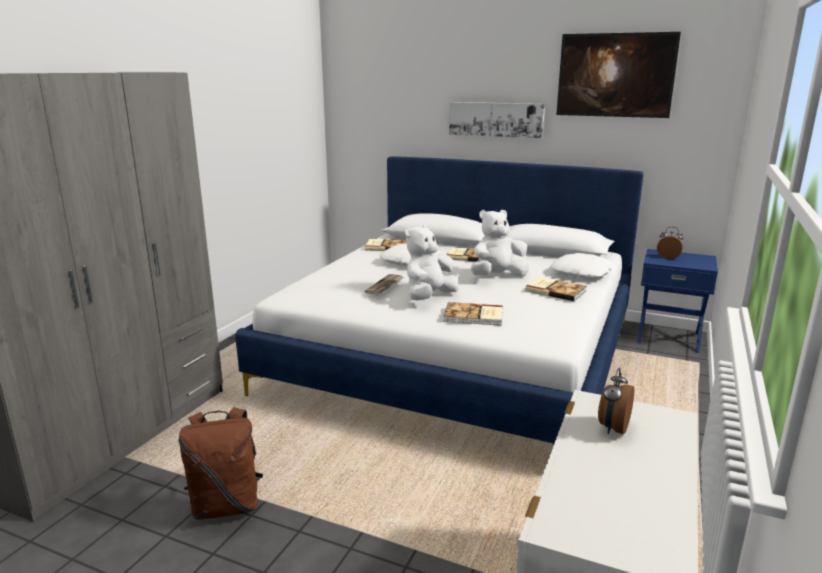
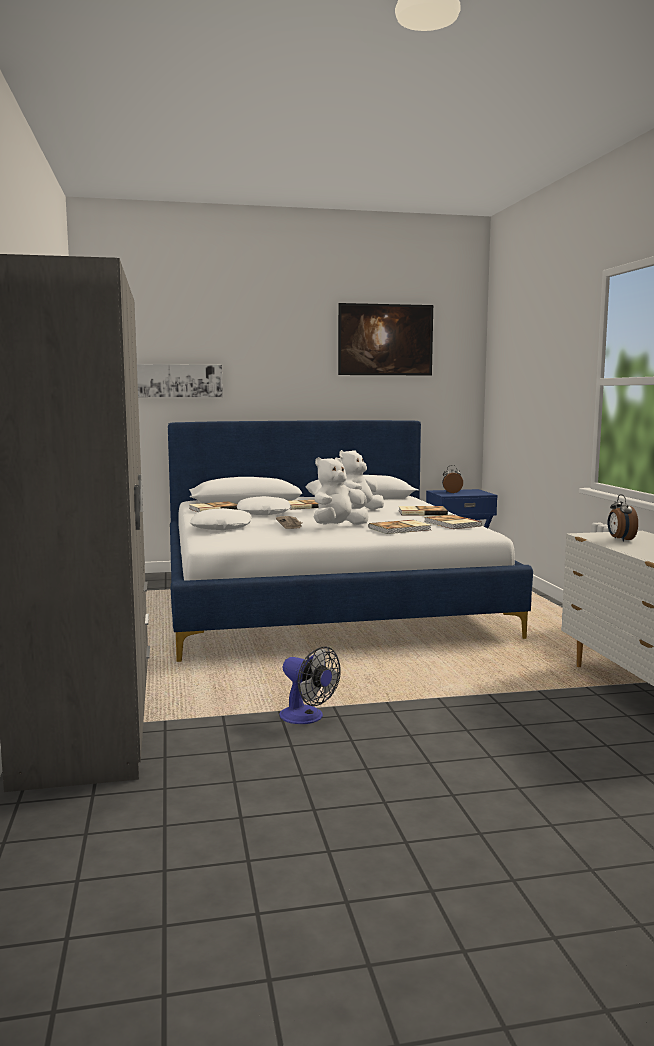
camera: 35 degrees left, 10 degrees down
(227, 506) = (307, 717): brown backpack -> fan
(429, 297) = (338, 527): white plush toy -> white plush toy turned 45 degrees clockwise
(496, 119) = (280, 381): picture -> picture (173, 380)
(545, 319) = (451, 524): none -> book
(582, 273) = (414, 504): white pillow -> white pillow (222, 527)

